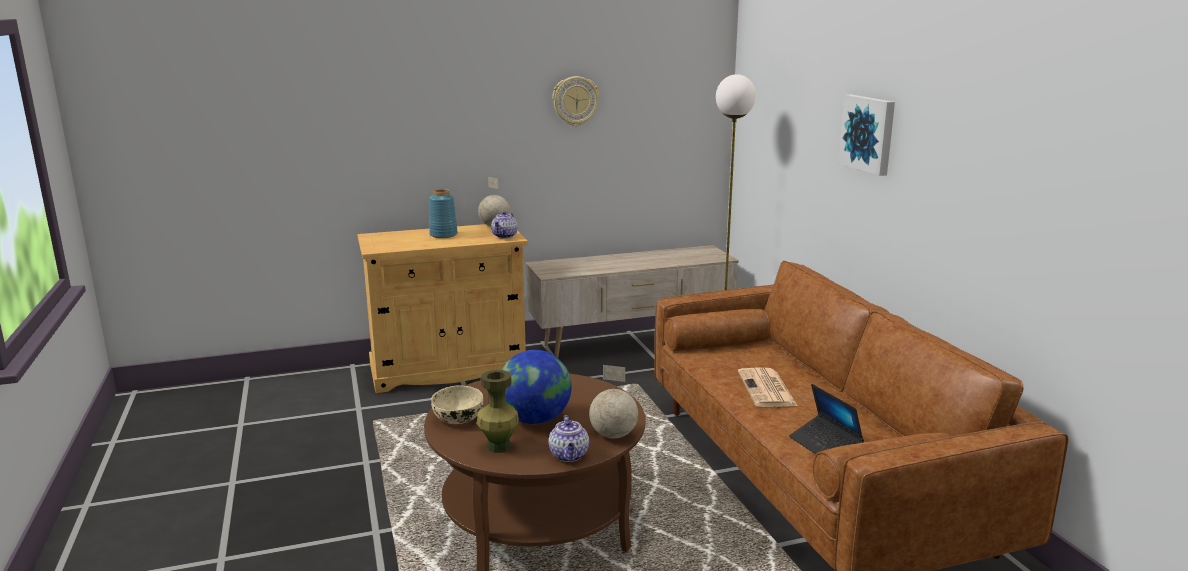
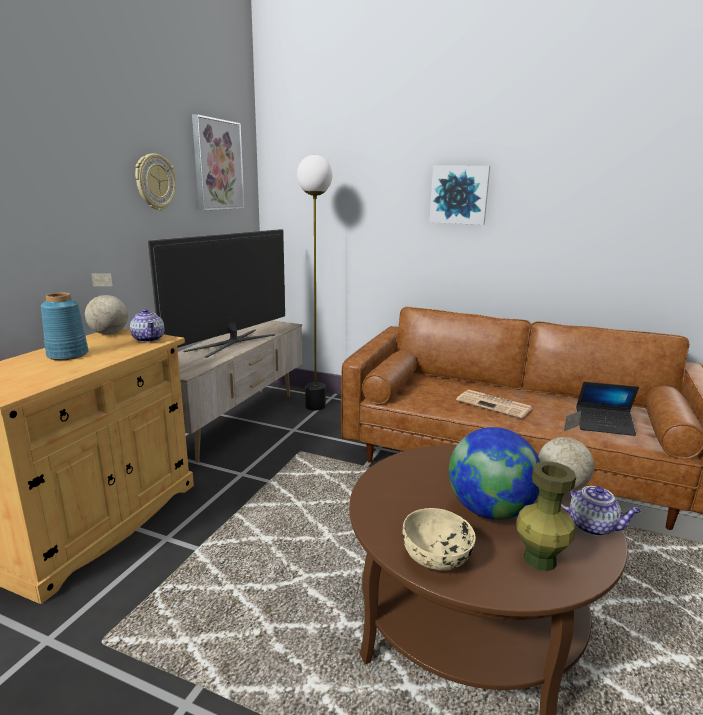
camera: 50 degrees left, 0 degrees up
(635, 260) = (232, 342): none -> television
(664, 79) = (217, 165): none -> picture

